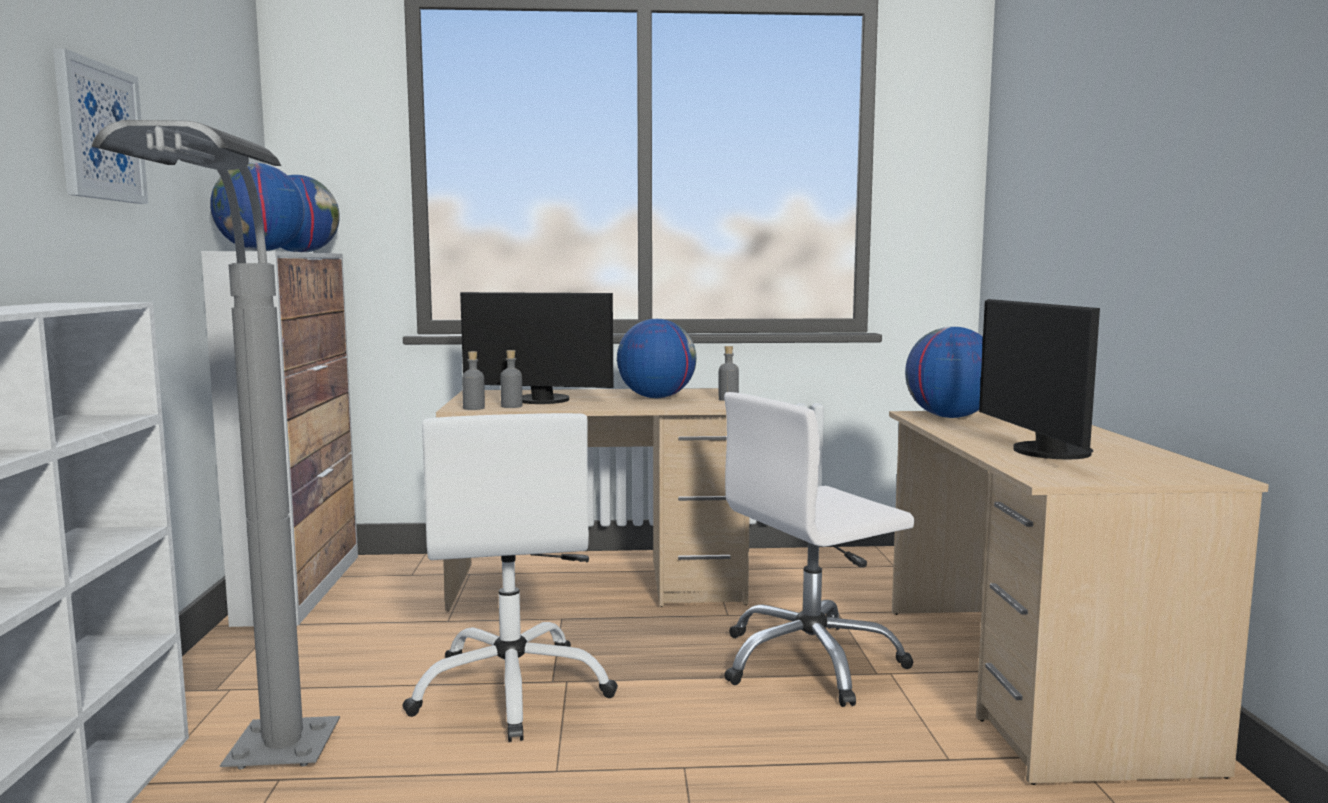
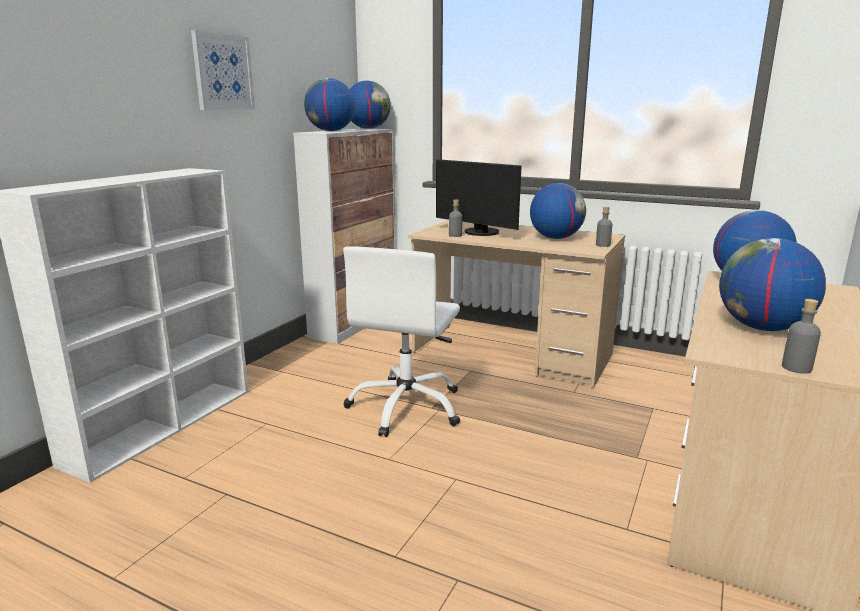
camera: 30 degrees right, 10 degrees up
(264, 787) = (258, 425): grey floor lamp -> none
(474, 408) = (432, 234): grey bottle -> grey bottle (796, 368)
(810, 662) = (597, 437): white office chair -> none
(1043, 452) = (762, 328): monitor -> globe

